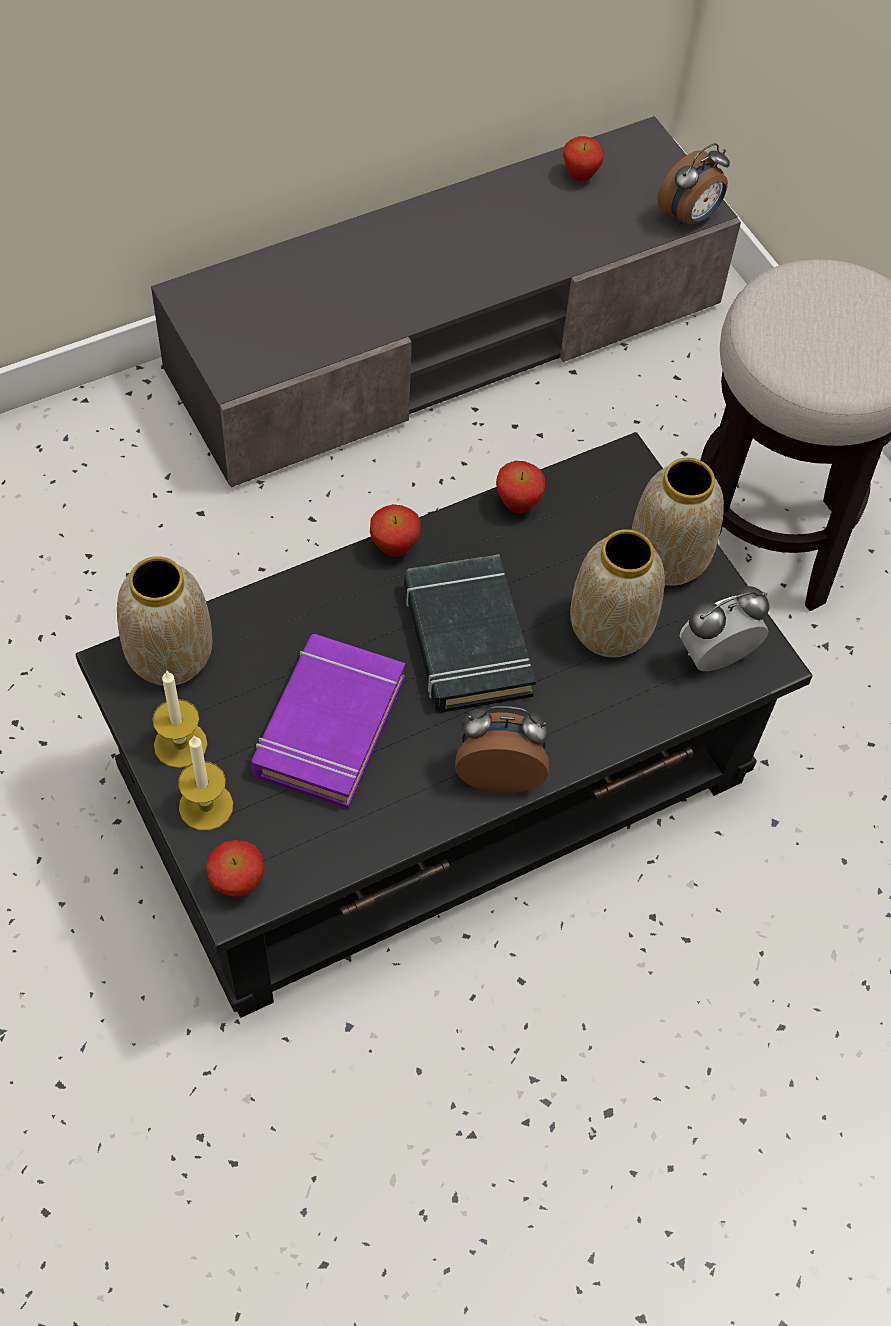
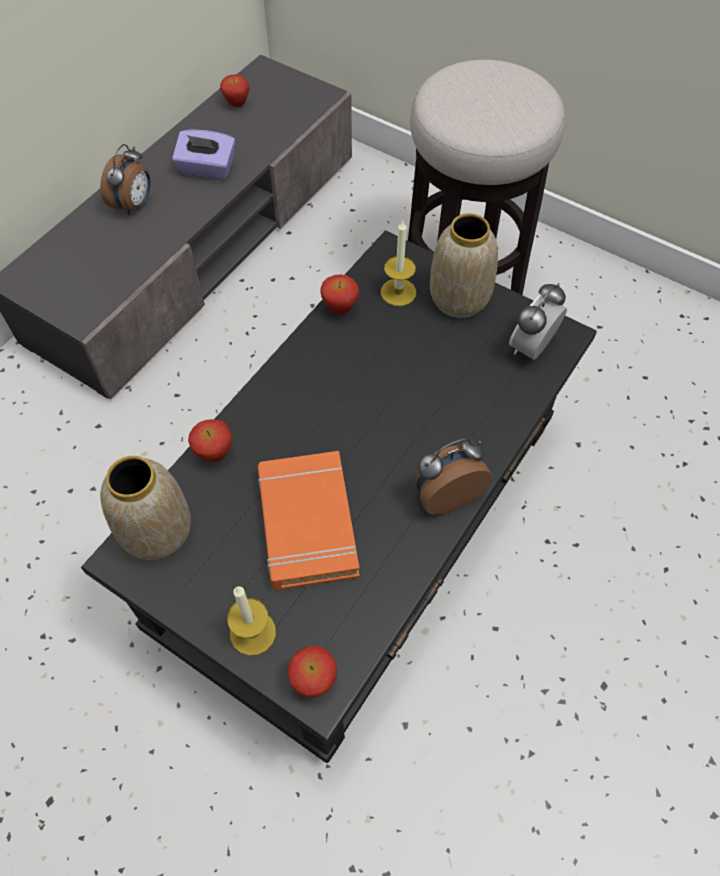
camera: 25 degrees left, 0 degrees up
(180, 744) = (205, 595): candle -> candle (398, 292)
(328, 726) = (307, 524): purple book -> orange book
(394, 548) = (275, 376): apple -> apple (215, 454)
(466, 640) = (364, 415): black book -> none
(489, 251) = (207, 169): none -> purple tissue box
(610, 627) = (453, 361): vase -> none
(690, 217) = (319, 102): alarm clock -> alarm clock (134, 205)

